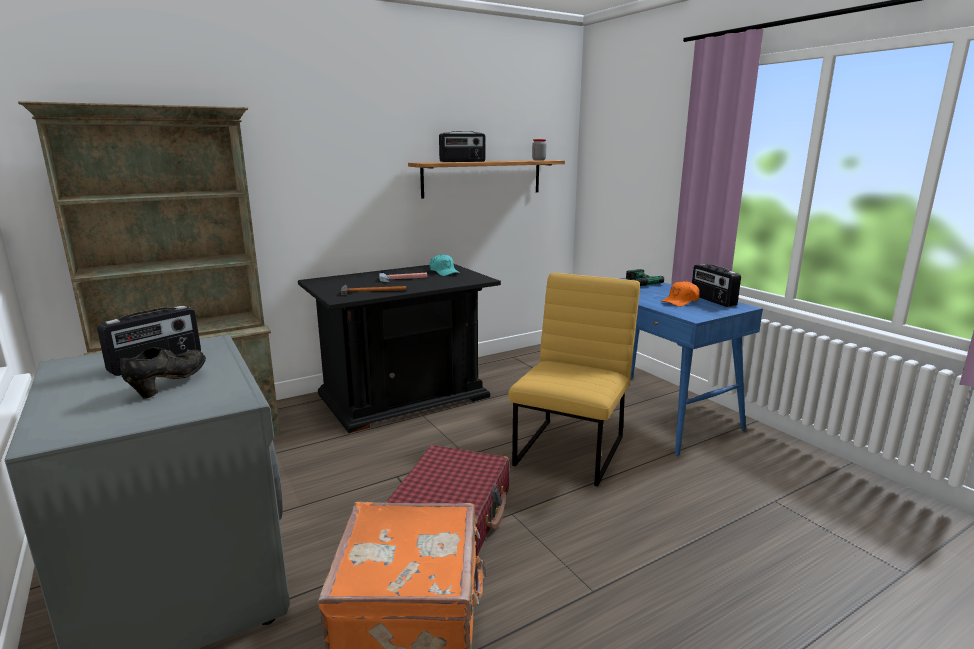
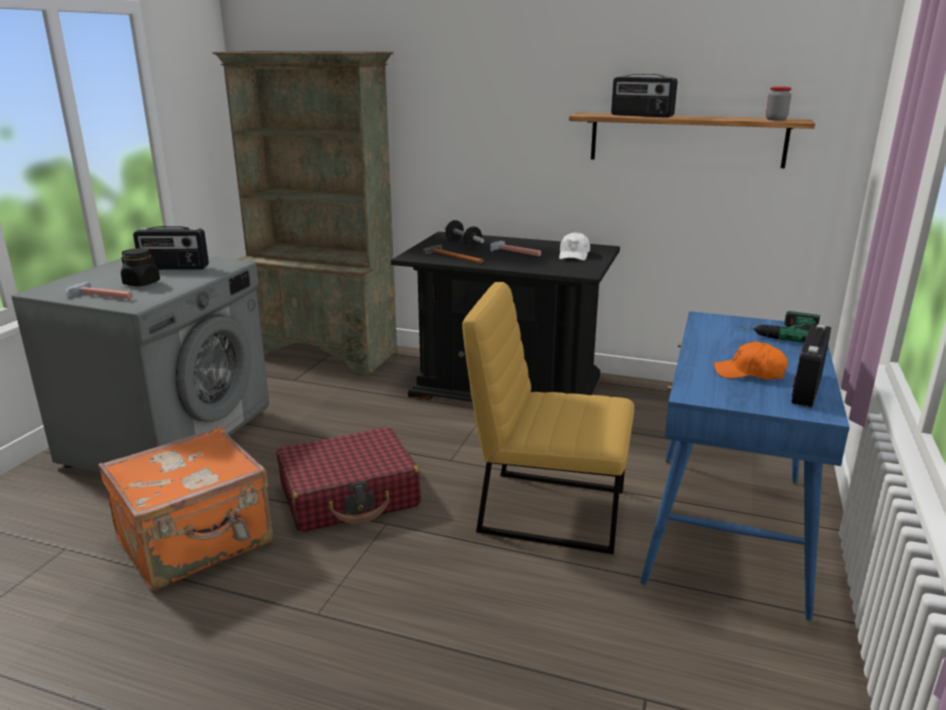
camera: 50 degrees right, 5 degrees up
(164, 410) = (100, 296): none -> hammer
(170, 384) = (142, 283): black shoe -> black jar
(349, 282) = (463, 244): none -> dumbbell
(444, 272) = (574, 255): turquoise cap -> white cap
(571, 449) = (547, 509): yellow chair -> yellow chair turned 150 degrees counterclockwise

